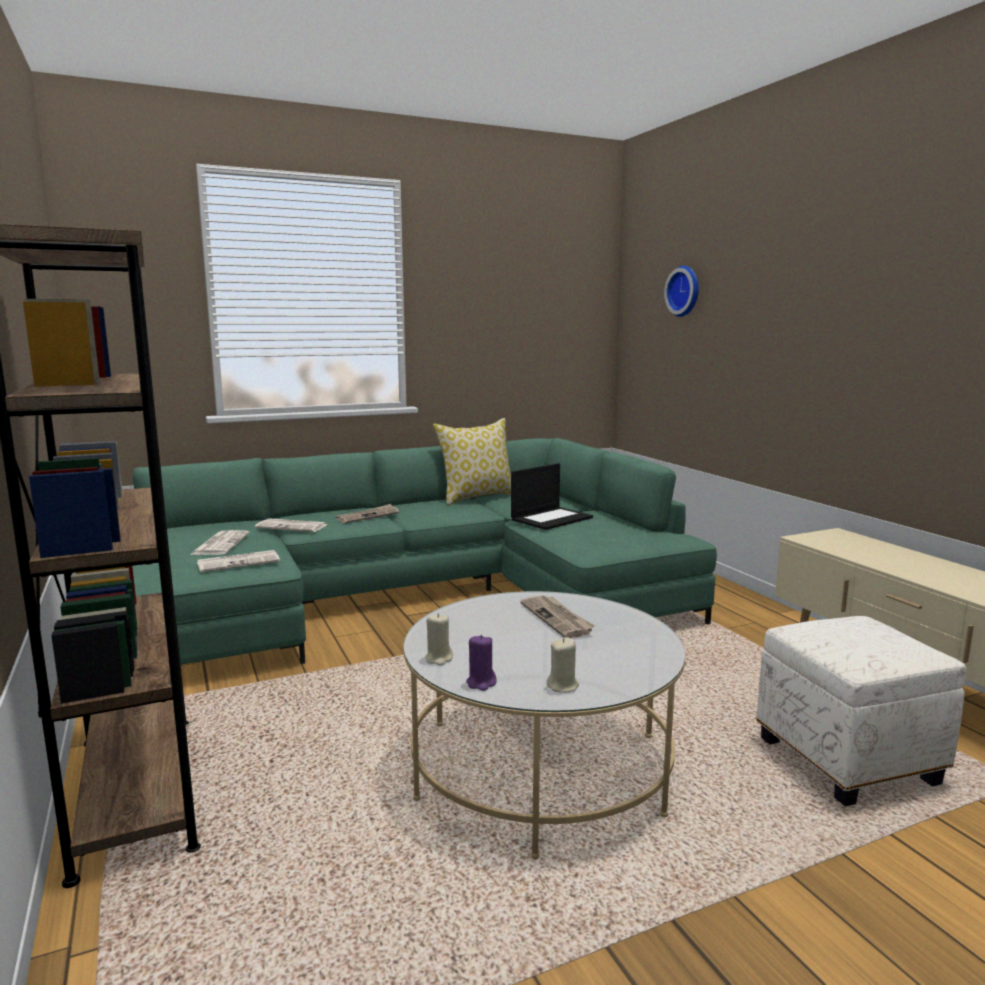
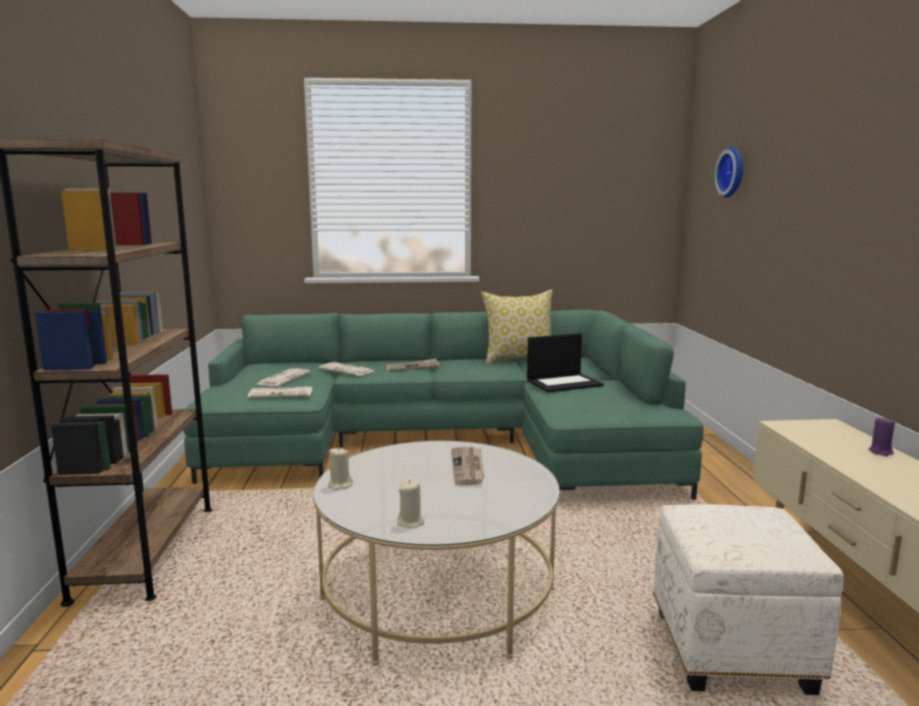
camera: 20 degrees right, 0 degrees up
(481, 683) = (350, 509): purple candle -> purple candle (881, 452)

